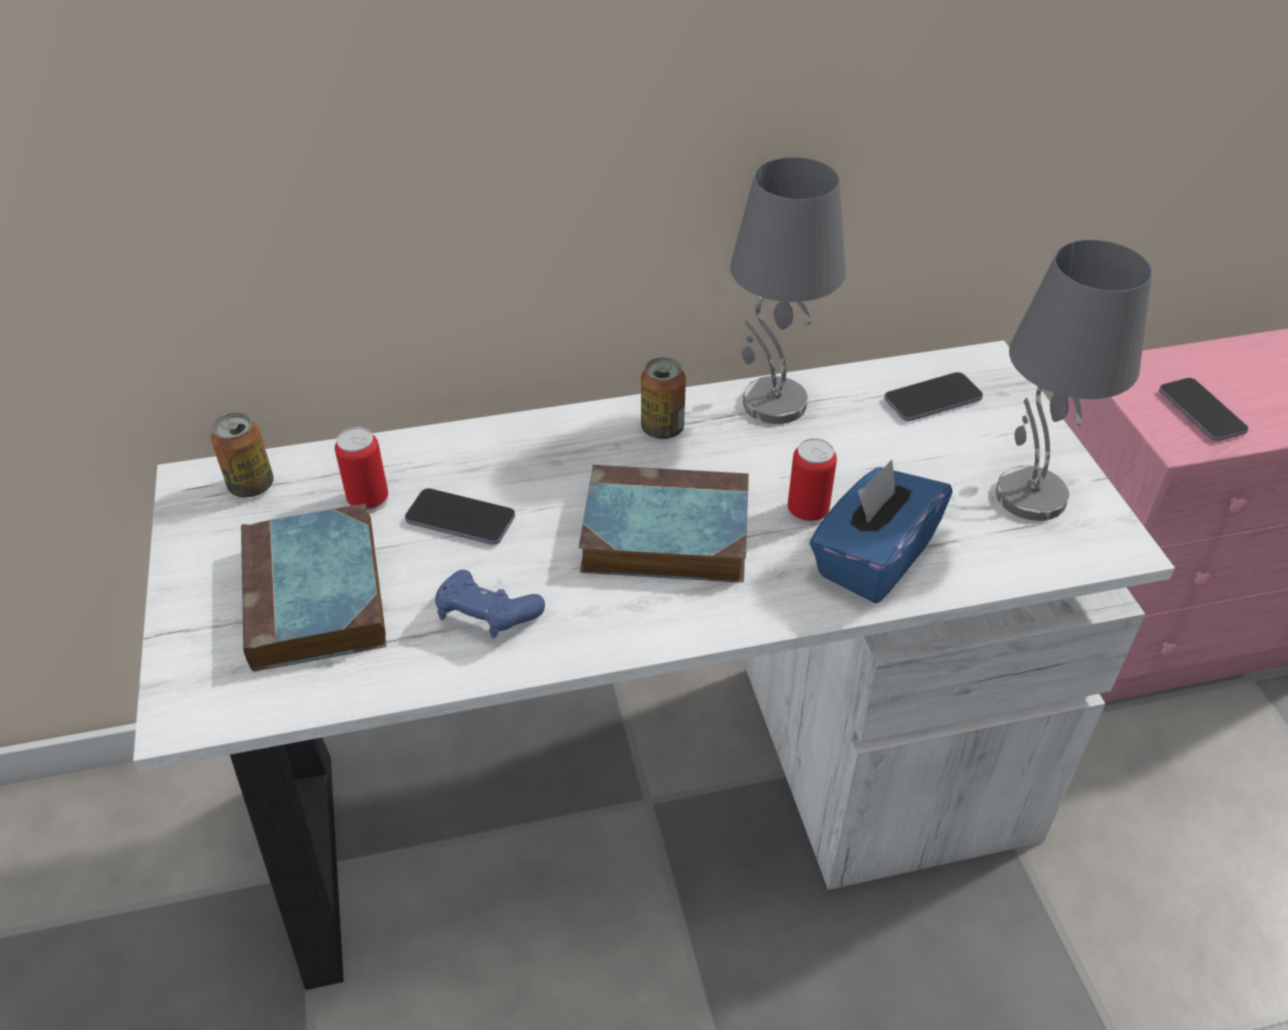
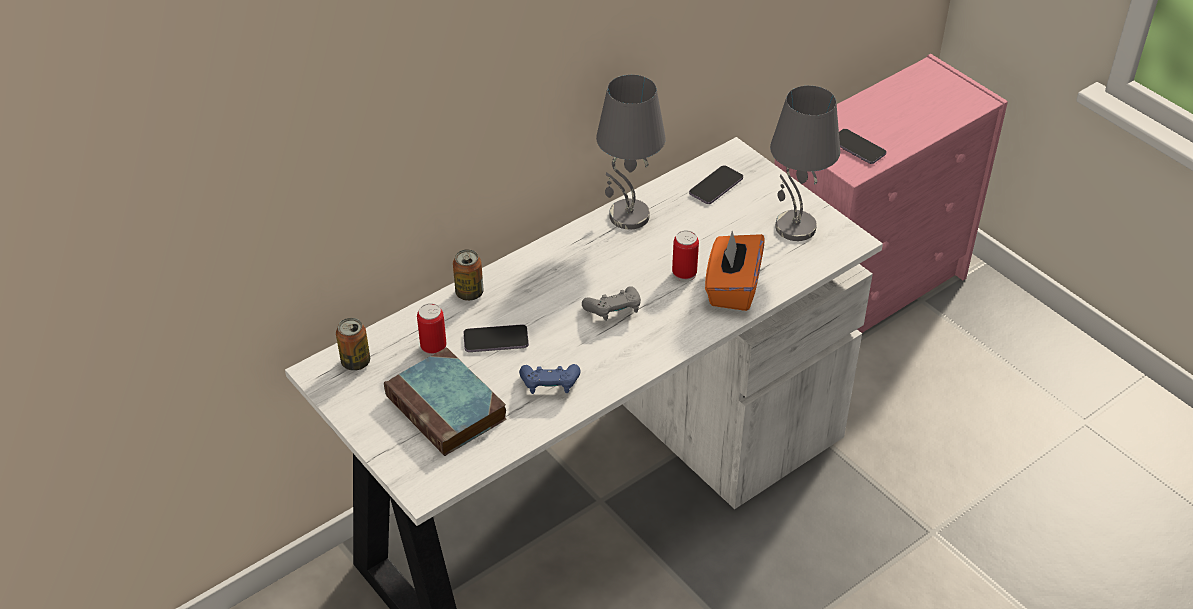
camera: 25 degrees left, 0 degrees up
(661, 534) = (614, 312): book -> grey game controller
(662, 428) = (574, 251): can -> can (469, 293)
(872, 558) = (732, 288): blue tissue box -> orange tissue box

